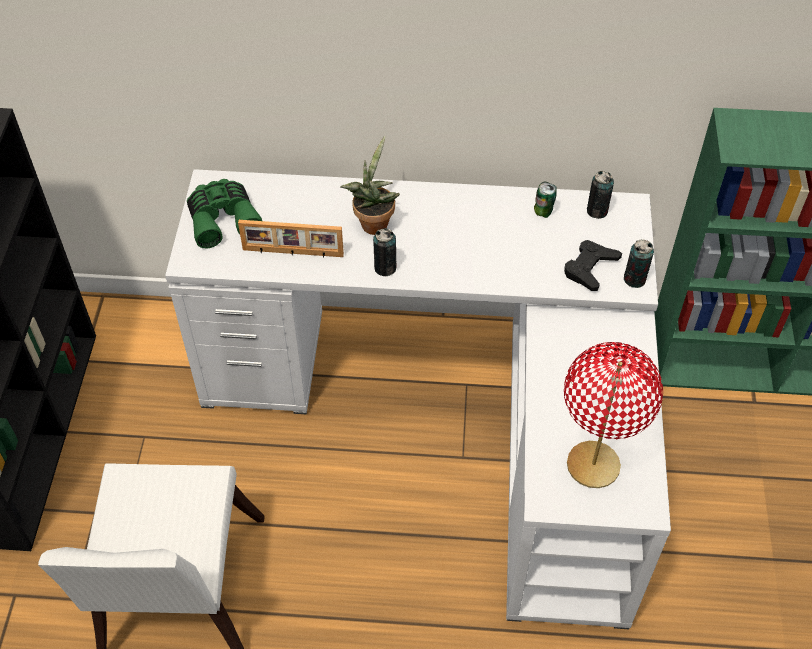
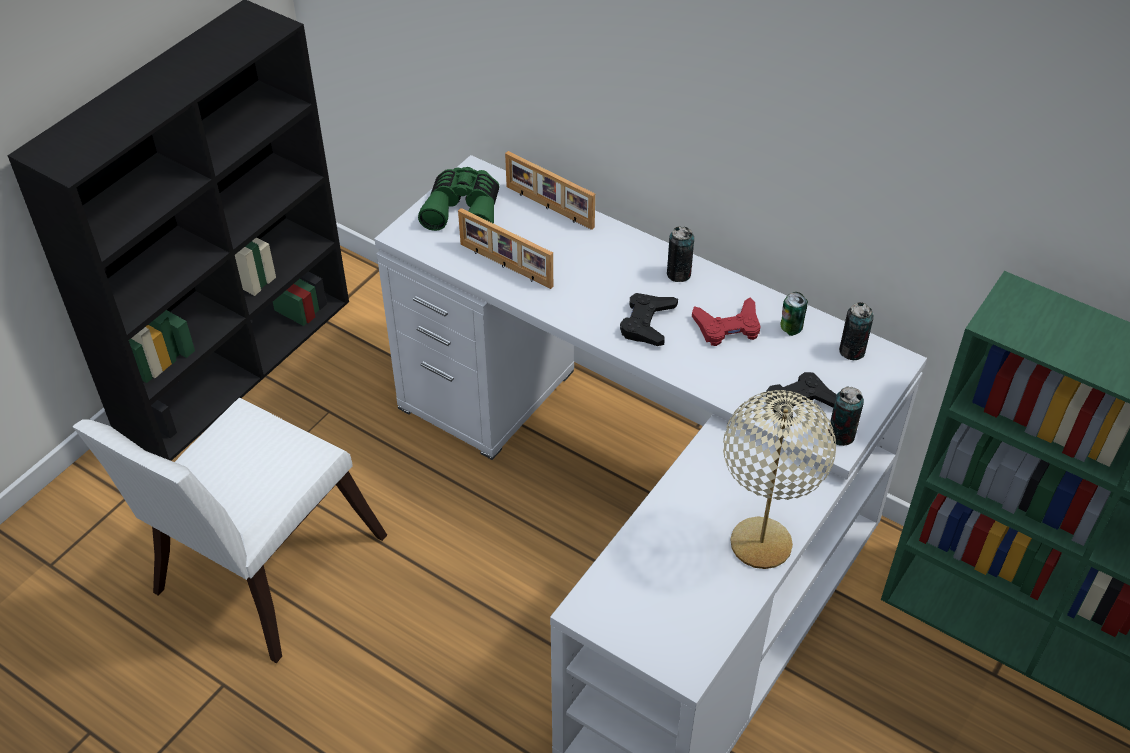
camera: 30 degrees right, 5 degrees down
(292, 189) = (548, 207): none -> picture frame
(373, 222) = (605, 268): potted plant -> none
(385, 268) = (584, 316): can -> can (678, 274)
(437, 253) = (647, 323): none -> black game controller
(498, 230) = (728, 327): none -> red game controller
(593, 466) = (662, 600): red table lamp -> none
(630, 387) = (761, 543): none -> beige table lamp

